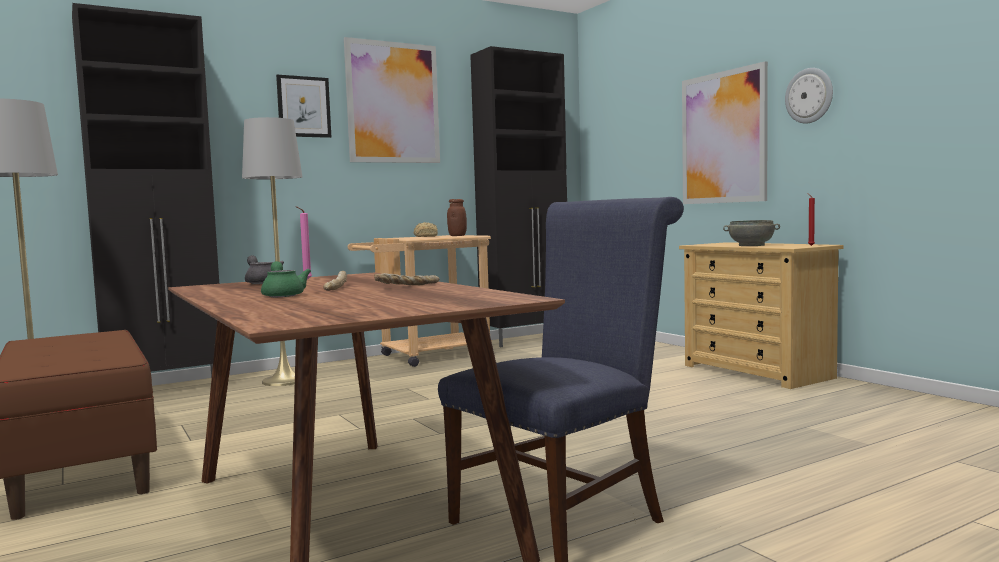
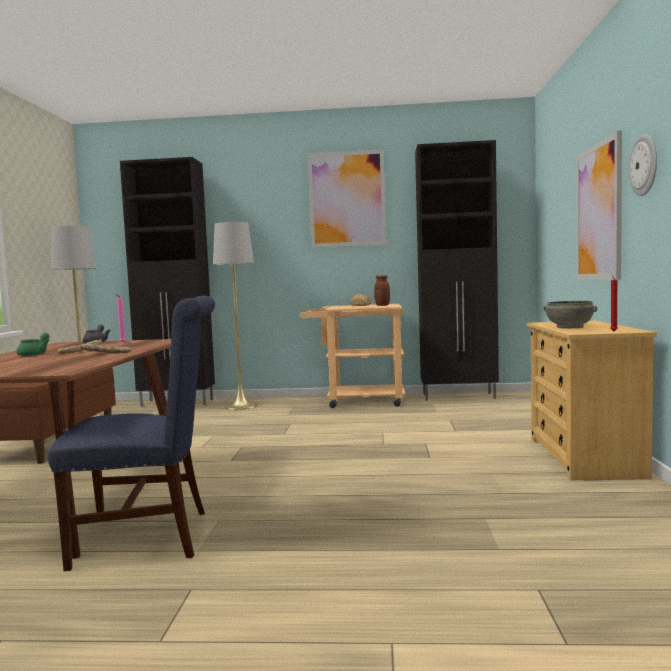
camera: 35 degrees right, 0 degrees up
(304, 107) = (277, 209): picture -> none

